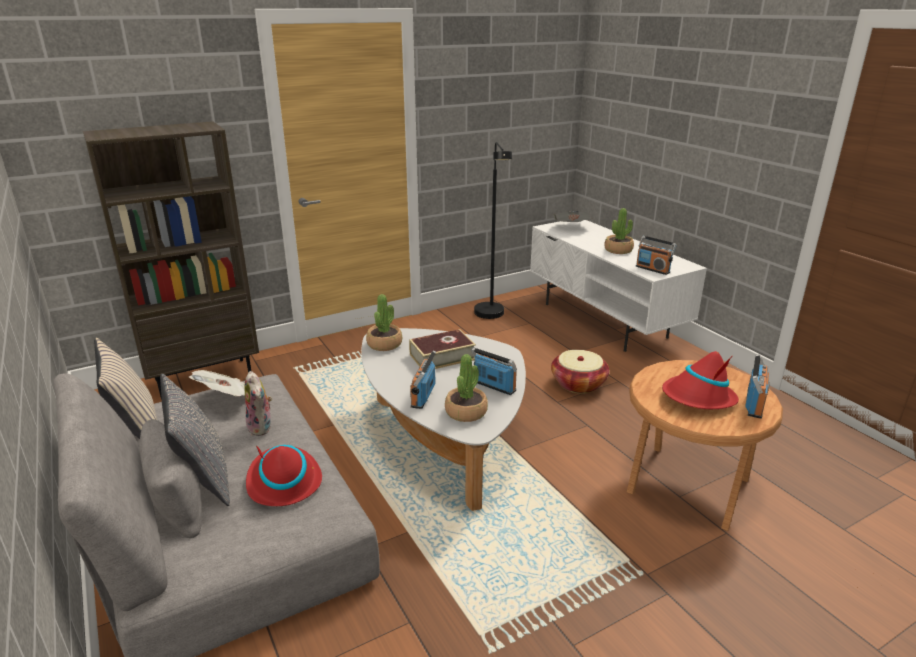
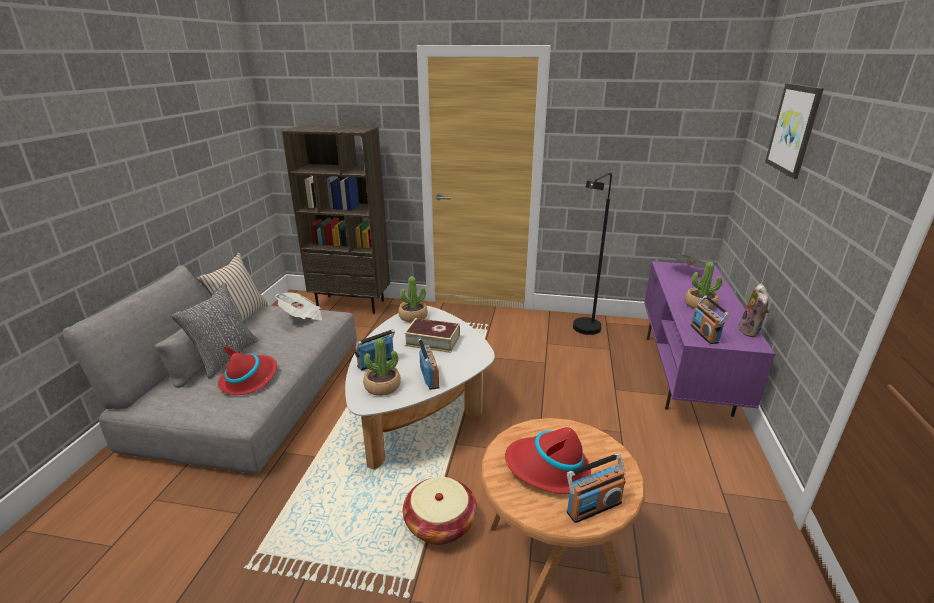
camera: 40 degrees right, 0 degrees up
(262, 427) = (289, 342): plush toy -> plush toy (750, 332)
(578, 384) = (580, 417): basket -> basket (440, 524)
(605, 320) = (686, 374): white tv stand -> purple tv stand
(660, 81) = (794, 129): none -> picture

